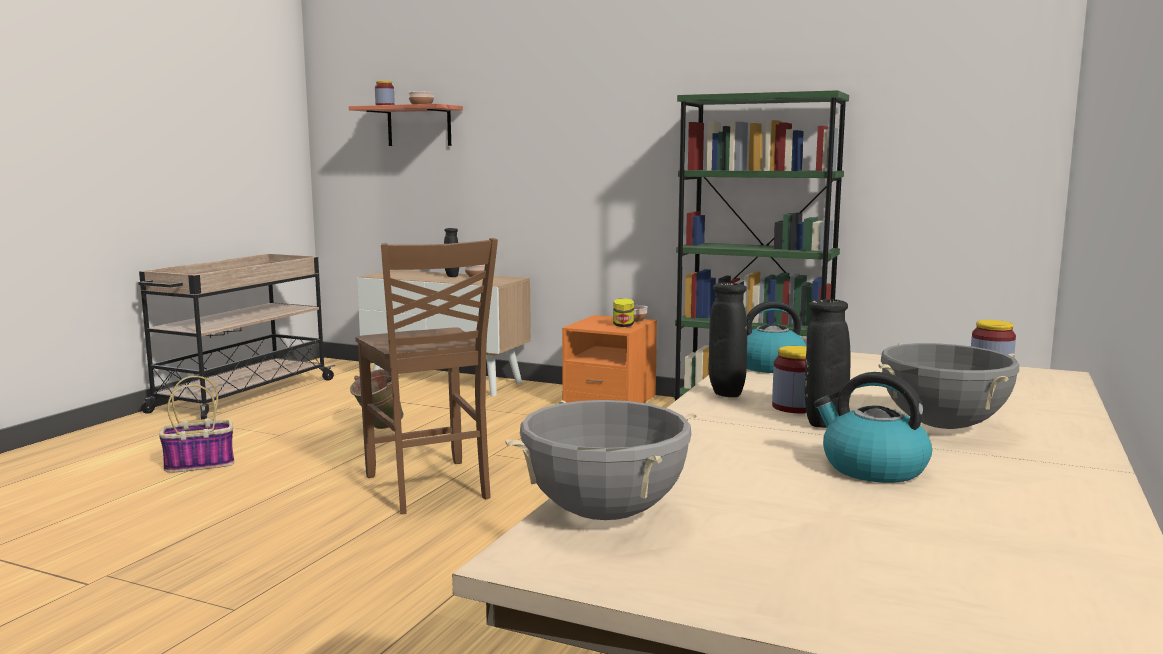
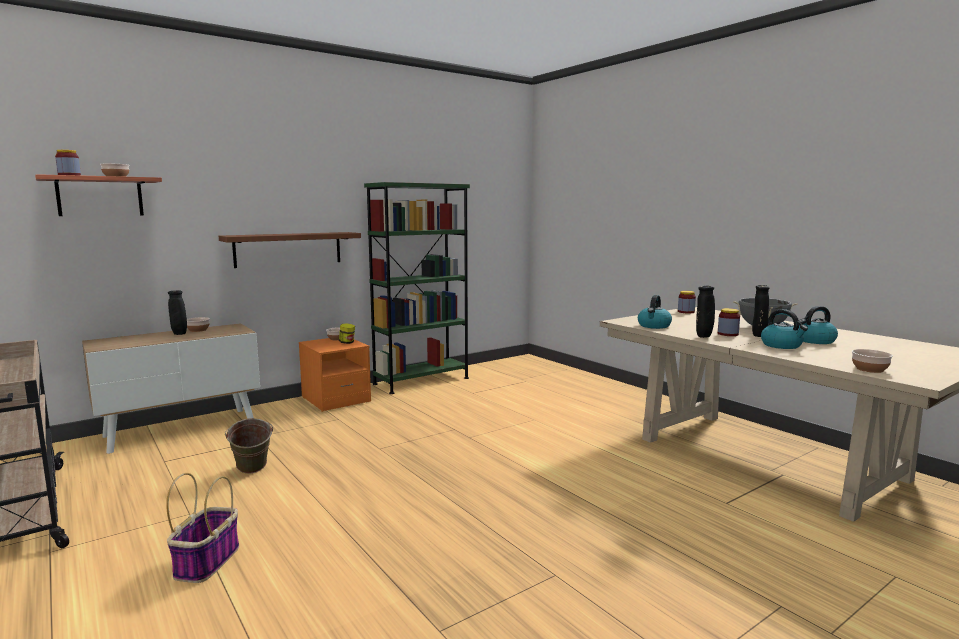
camera: 60 degrees left, 0 degrees up
(429, 488) = (414, 478): brown chair -> none
(592, 191) = (288, 249): none -> brown shelf
(605, 513) = (870, 369): grey cooking pot -> bowl
(750, 444) = (782, 345): none -> kettle

